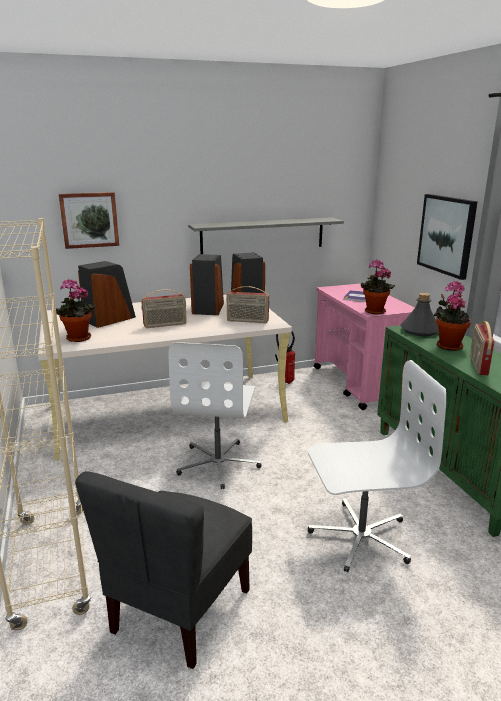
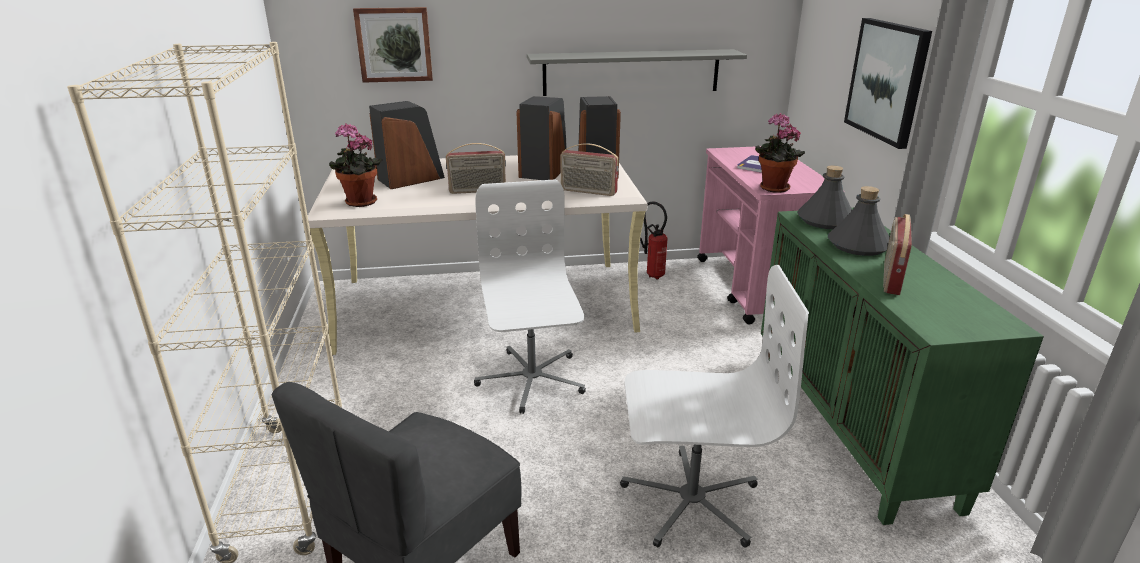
camera: 10 degrees right, 5 degrees up
(219, 463) = (531, 380): white office chair -> white office chair turned 150 degrees clockwise
(448, 345) = (858, 245): potted plant -> grey bottle

